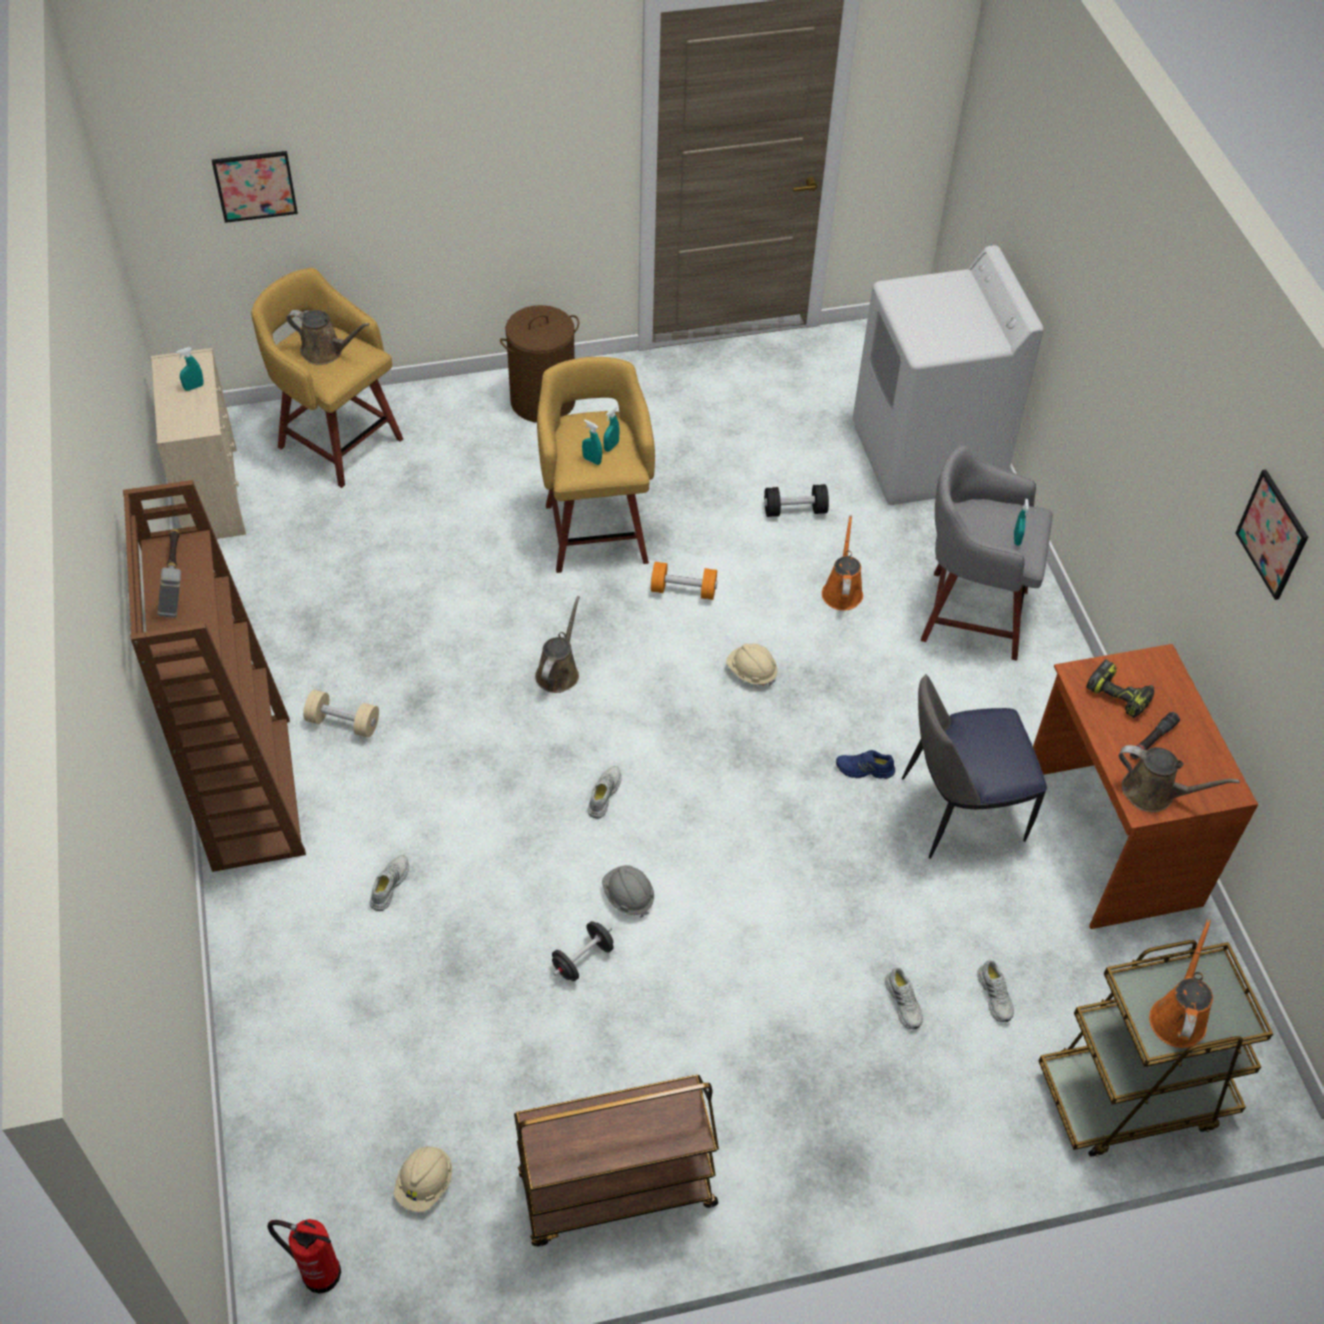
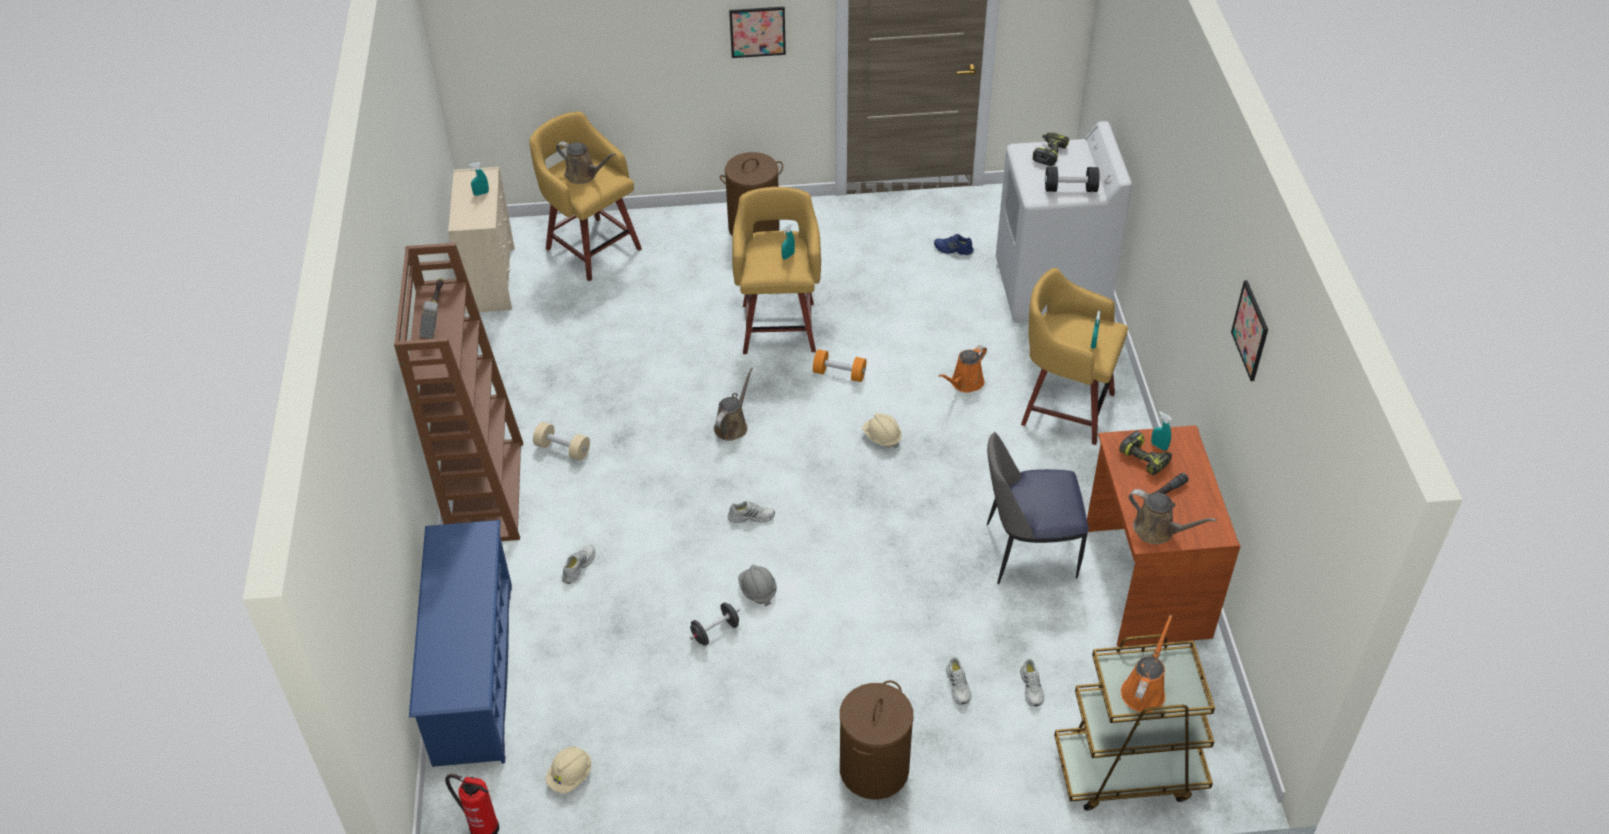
camera: 10 degrees right, 5 degrees down
(255, 186) = (540, 47): picture -> picture (757, 31)
(272, 1050) = (473, 672): none -> blue shoe rack
(592, 460) = (771, 265): turquoise spray bottle -> turquoise spray bottle (1159, 446)
(603, 794) = (751, 516): white shoe -> white shoe turned 60 degrees clockwise
(615, 1192) = (712, 796): brown cart -> none
(795, 510) = (938, 321): black dumbbell -> black dumbbell (1070, 189)
(817, 1130) = (874, 770): none -> brown laundry basket
(842, 591) = (965, 383): orange watering can -> orange watering can turned 150 degrees counterclockwise
(864, 770) = (958, 515): blue shoe -> blue shoe (953, 249)
(928, 291) = (1049, 153): none -> power drill
(969, 613) = (1064, 407): grey stool -> yellow stool

